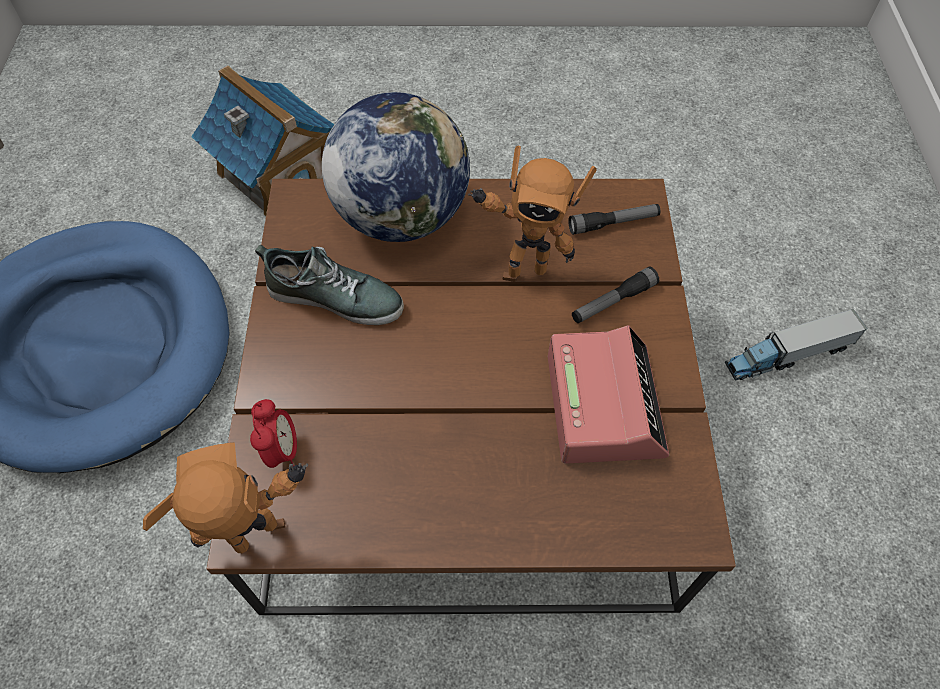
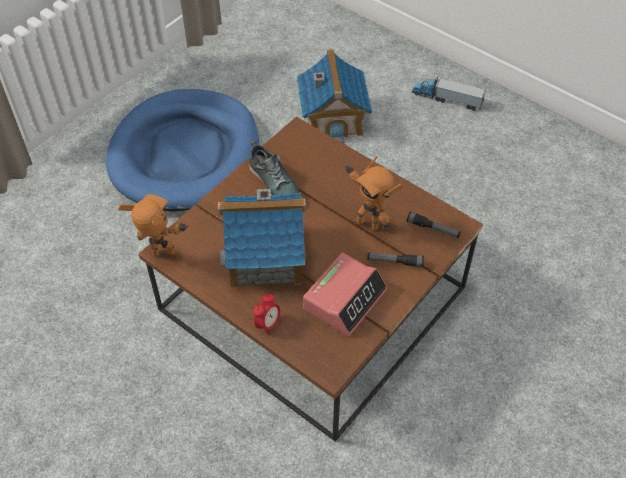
camera: 40 degrees right, 5 degrees down
(281, 450) = (200, 230): alarm clock -> alarm clock (267, 324)
(401, 216) = (336, 166): globe -> none
(429, 420) = (266, 257): none -> toy house
(788, 355) = (517, 375): toy truck -> toy truck (447, 99)

